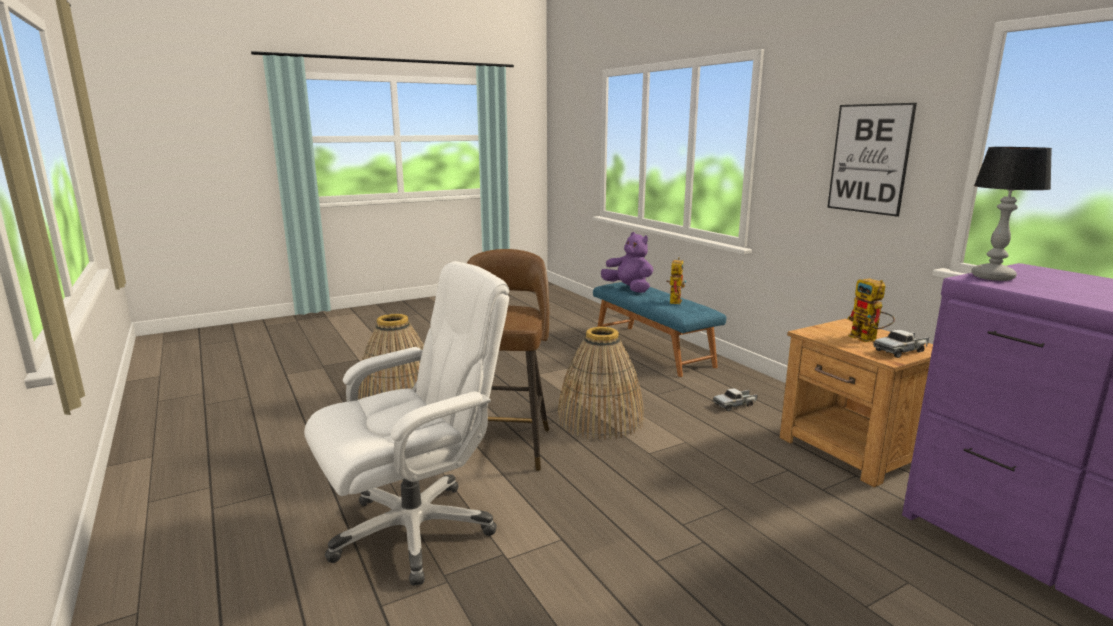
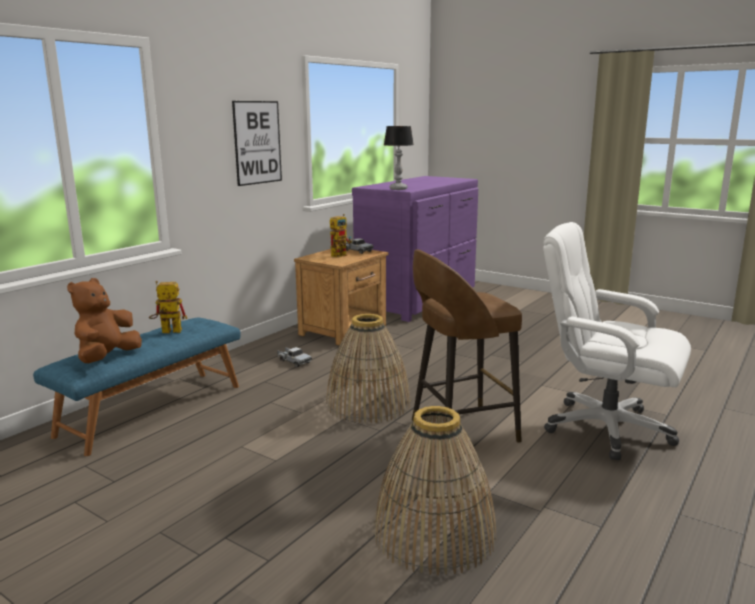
camera: 115 degrees left, 0 degrees up
(629, 289) = (107, 358): purple plush toy -> brown plush toy

